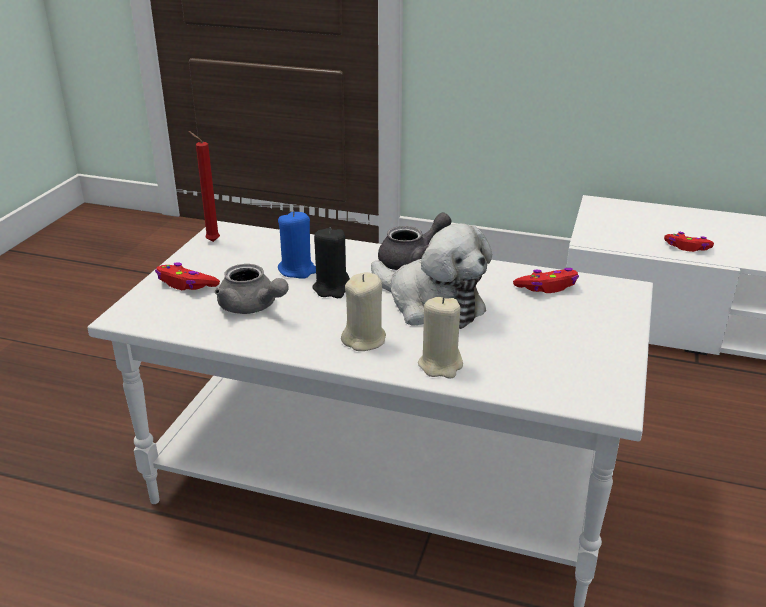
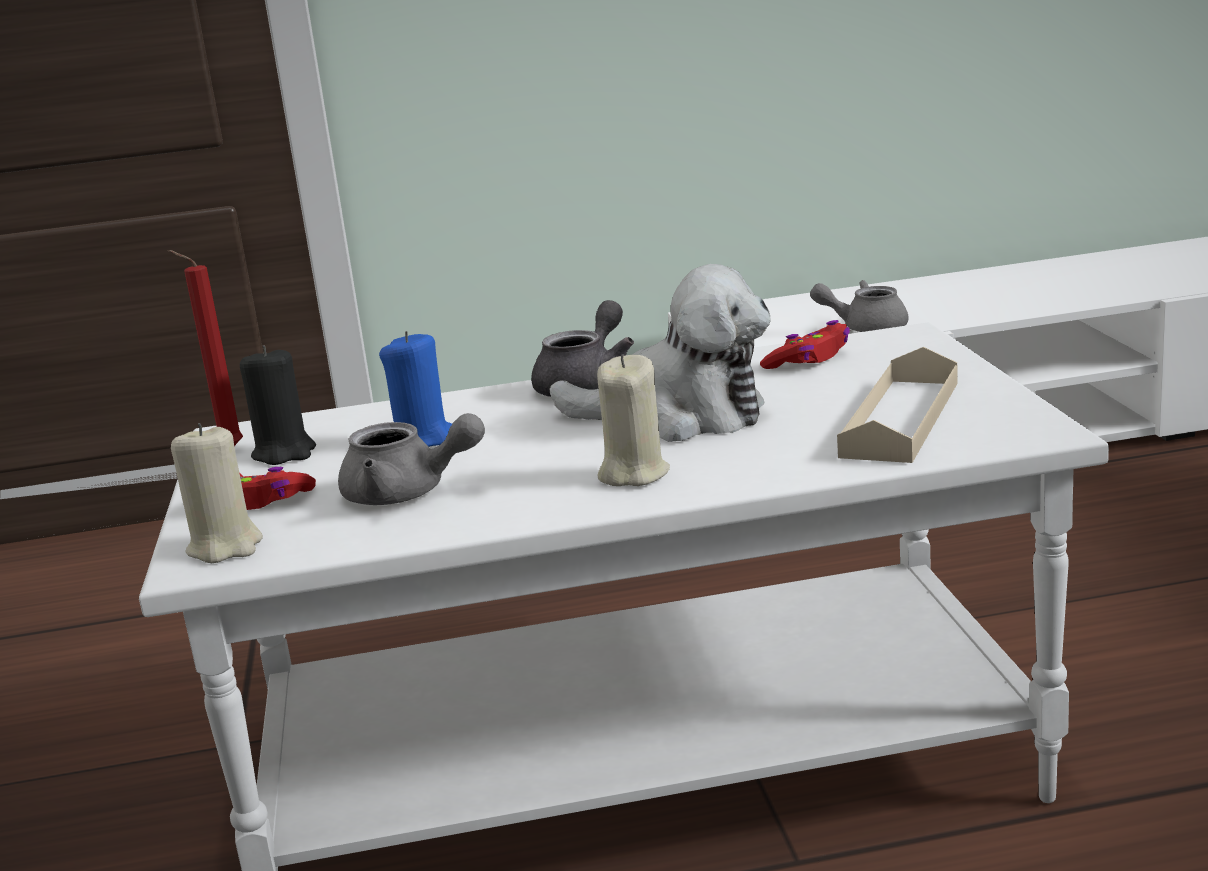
camera: 25 degrees left, 10 degrees down
(332, 288) = (507, 441): black candle -> black candle (284, 453)
(440, 365) = (778, 464): beige candle -> beige candle (225, 547)
(544, 357) = (901, 418): none -> beige tray
(687, 247) = (865, 328): red game controller -> grey teapot

